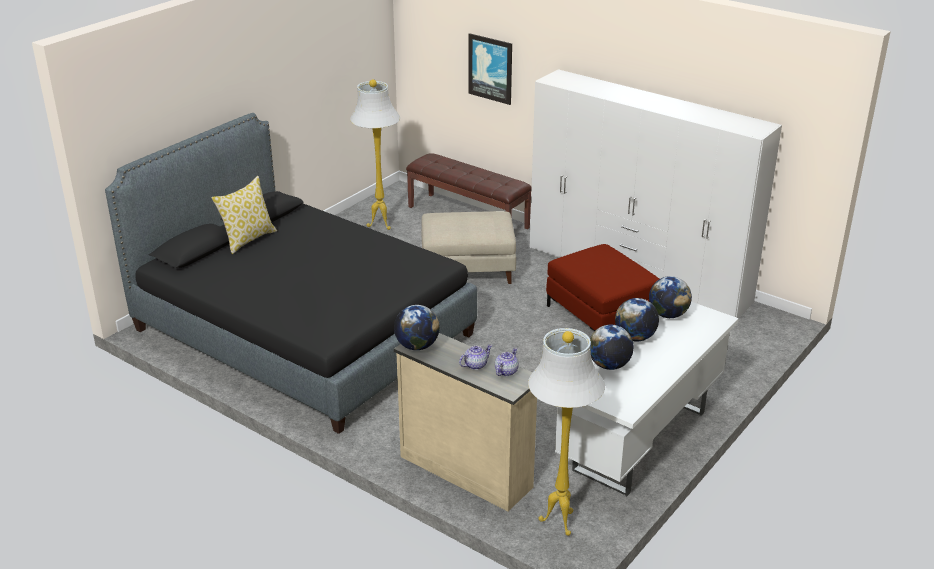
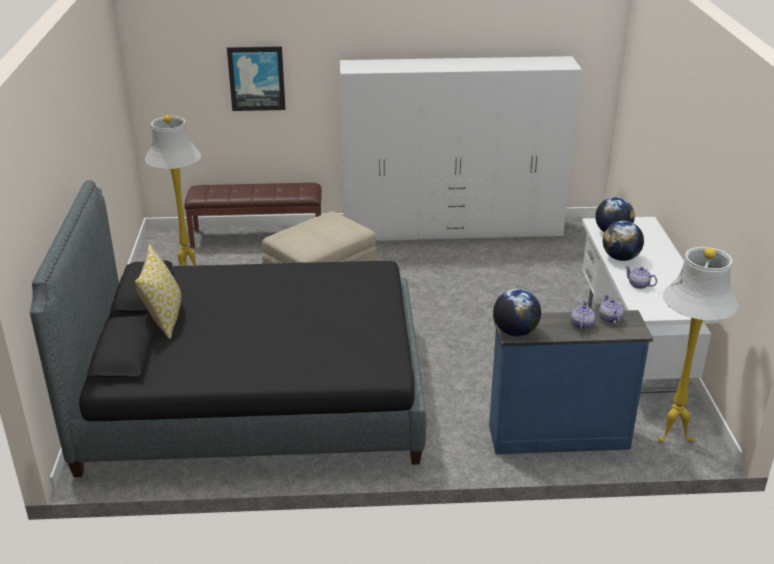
camera: 40 degrees left, 0 degrees up
(466, 470) = (557, 436): beige dresser -> blue dresser
(600, 315) = (472, 271): red ottoman -> none
(609, 365) = (639, 285): globe -> teapot

